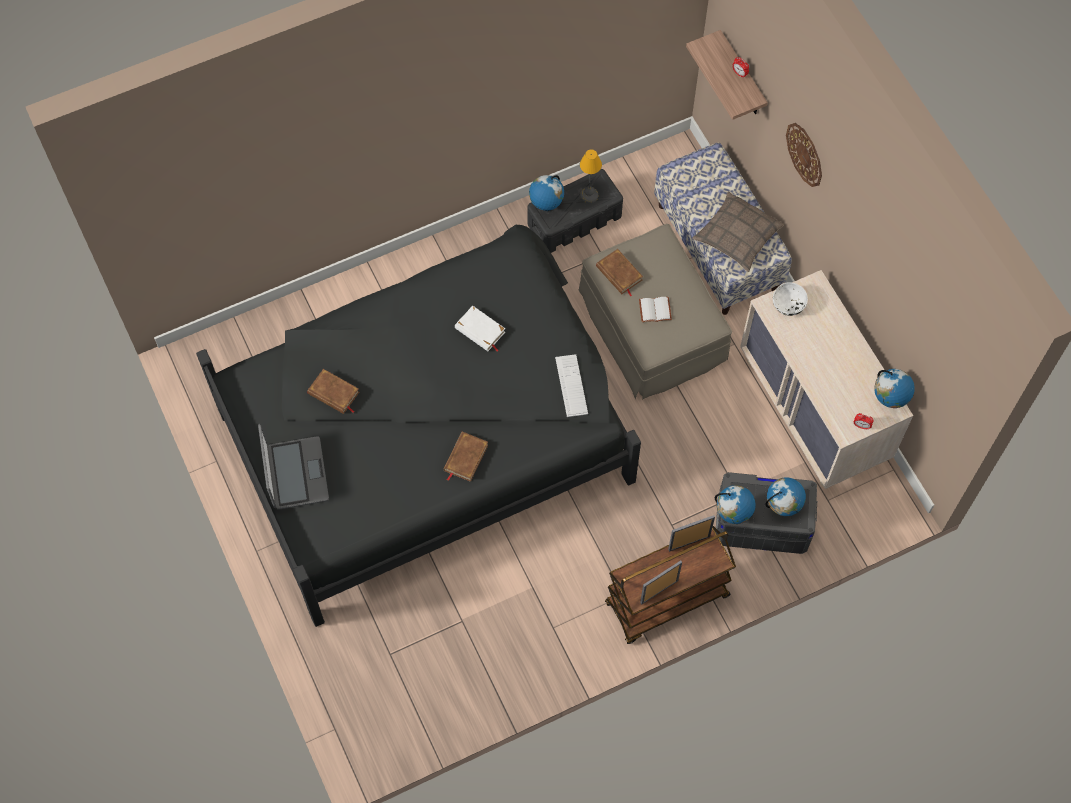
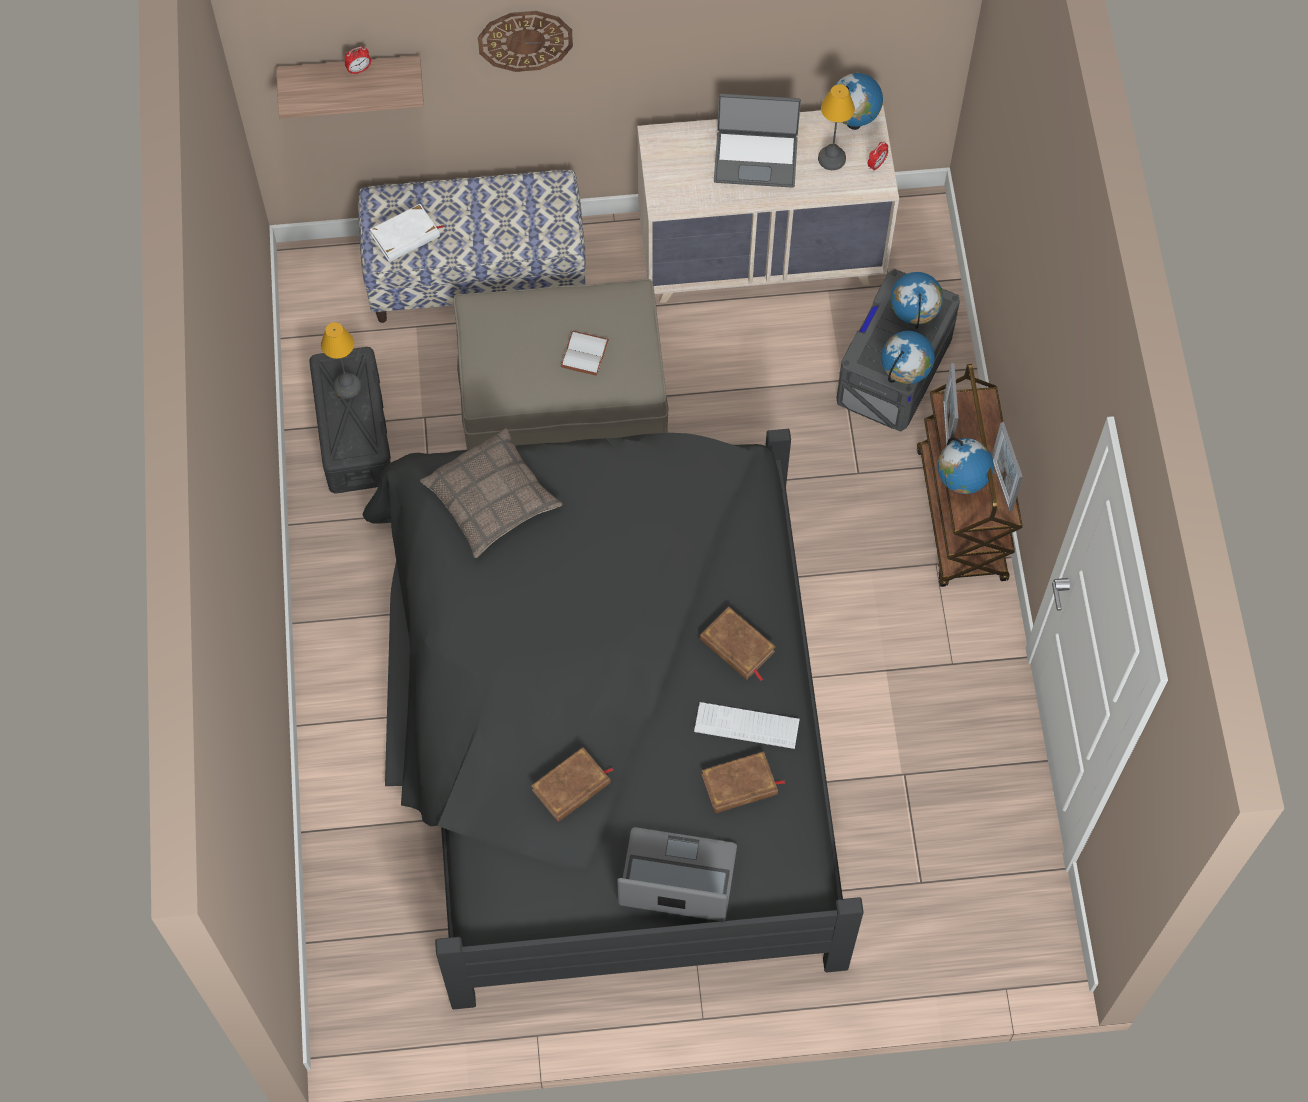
camera: 70 degrees left, 0 degrees up
(480, 330) = (550, 563): white book -> white book (406, 236)
(546, 206) = (339, 445): globe -> globe (960, 484)
(571, 386) = (682, 477): keyboard -> keyboard (746, 726)
(619, 274) = (510, 377): brown book -> brown book (740, 785)
(737, 236) = (515, 220): pillow -> pillow (491, 499)
(788, 305) = (673, 180): white bowl -> none
(830, 349) = (756, 158): none -> laptop
(852, 395) = (831, 158): none -> table lamp

